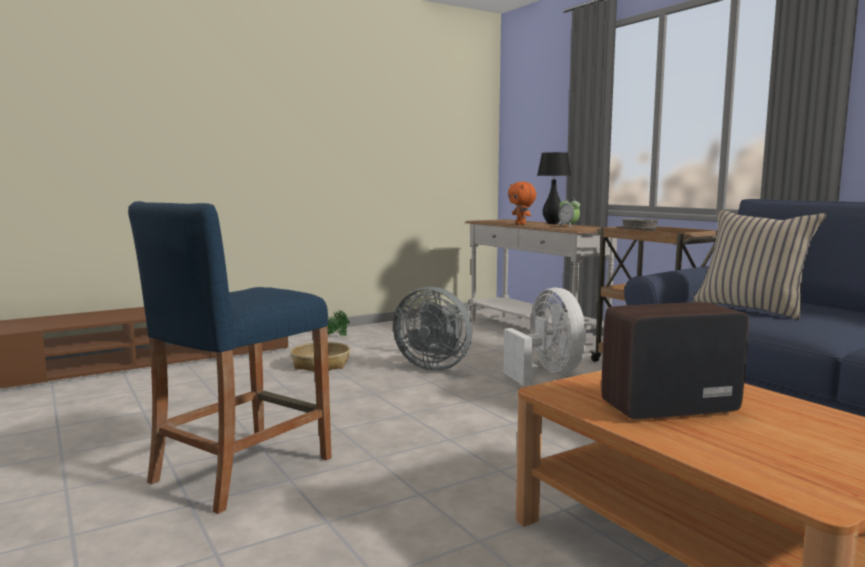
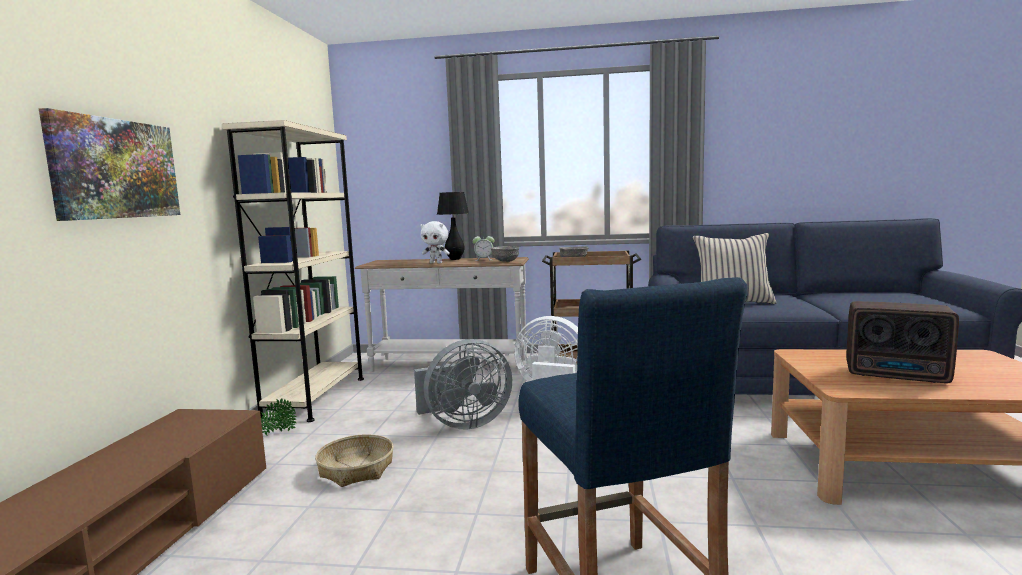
camera: 50 degrees left, 0 degrees up
(238, 132) = (115, 169): none -> picture
(401, 325) = (315, 397): none -> beige bookcase
(521, 224) = (436, 263): orange plush toy -> white plush toy
(575, 228) = (505, 261): none -> grey bowl
(665, 408) = (898, 376): radio -> radio turned 90 degrees counterclockwise

